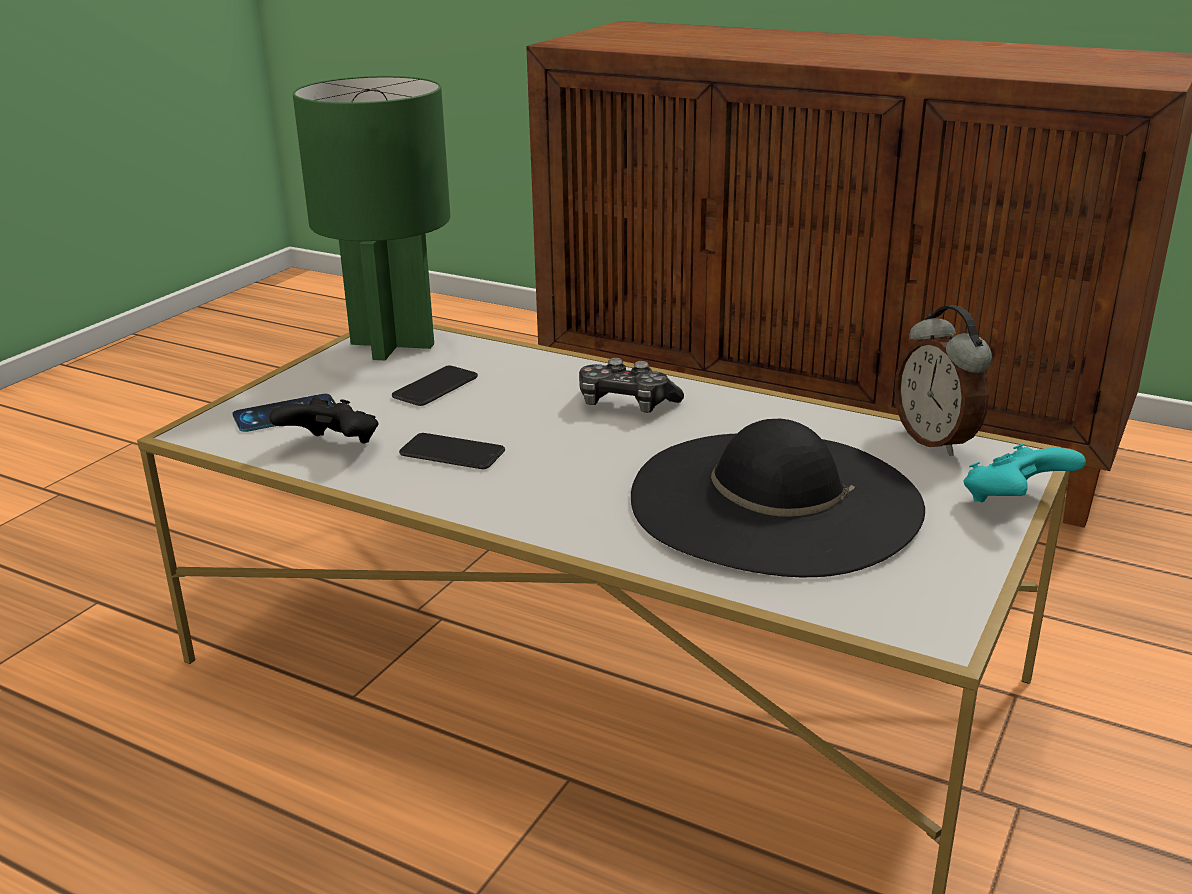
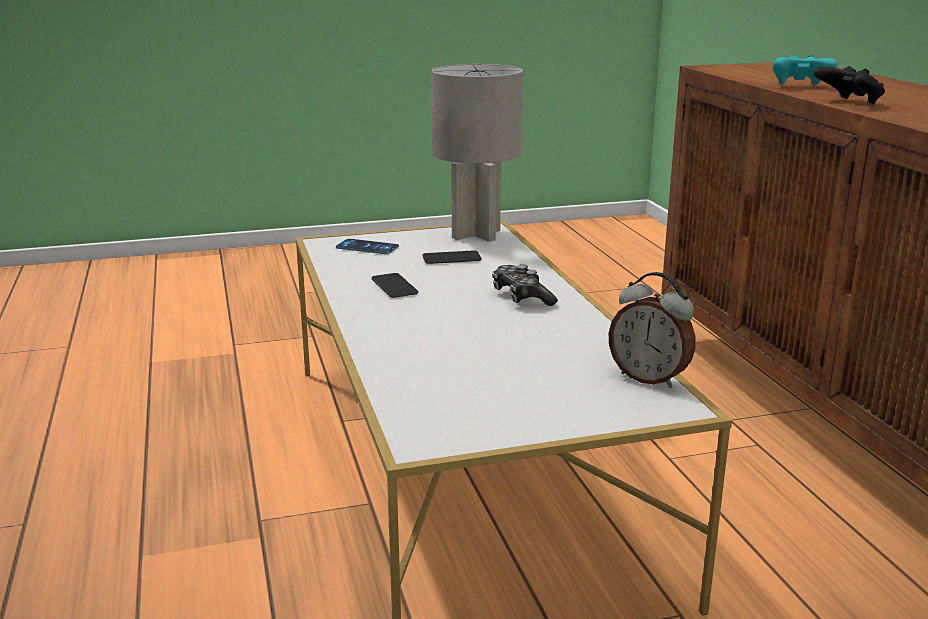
camera: 45 degrees right, 5 degrees down
(332, 448) = (354, 266): black game controller -> black game controller (848, 102)
(393, 345) = (476, 234): green table lamp -> grey table lamp
(774, 500) = (486, 364): black hat -> none
(936, 441) = (649, 378): alarm clock -> alarm clock turned 75 degrees counterclockwise
(1014, 501) = (614, 422): turquoise game controller -> turquoise game controller (800, 87)

